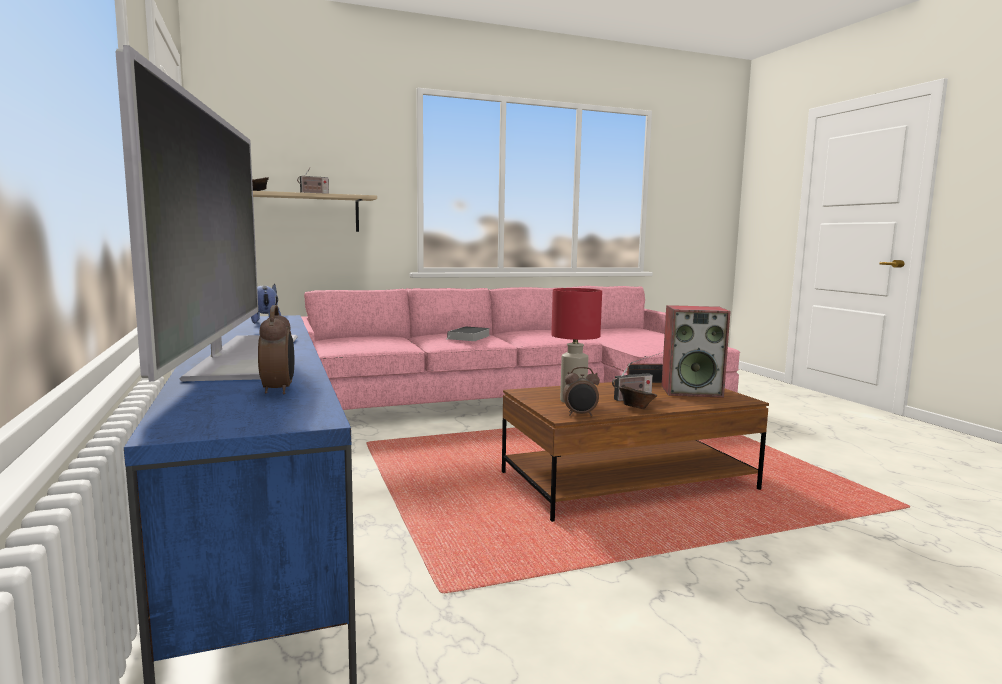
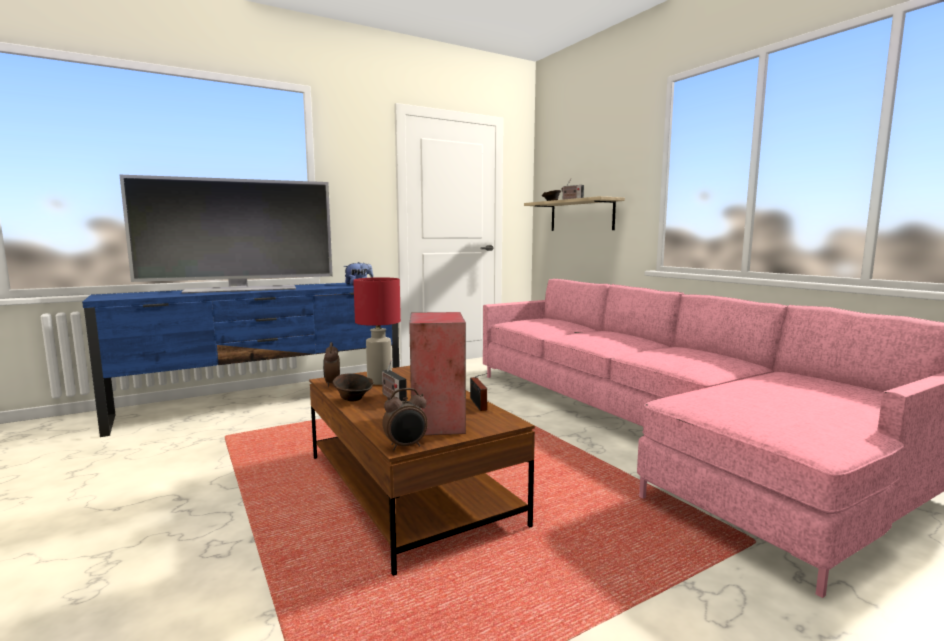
camera: 80 degrees right, 0 degrees up
(279, 390) = (155, 295): alarm clock -> alarm clock (406, 446)
(469, 337) = (602, 338): book -> none

